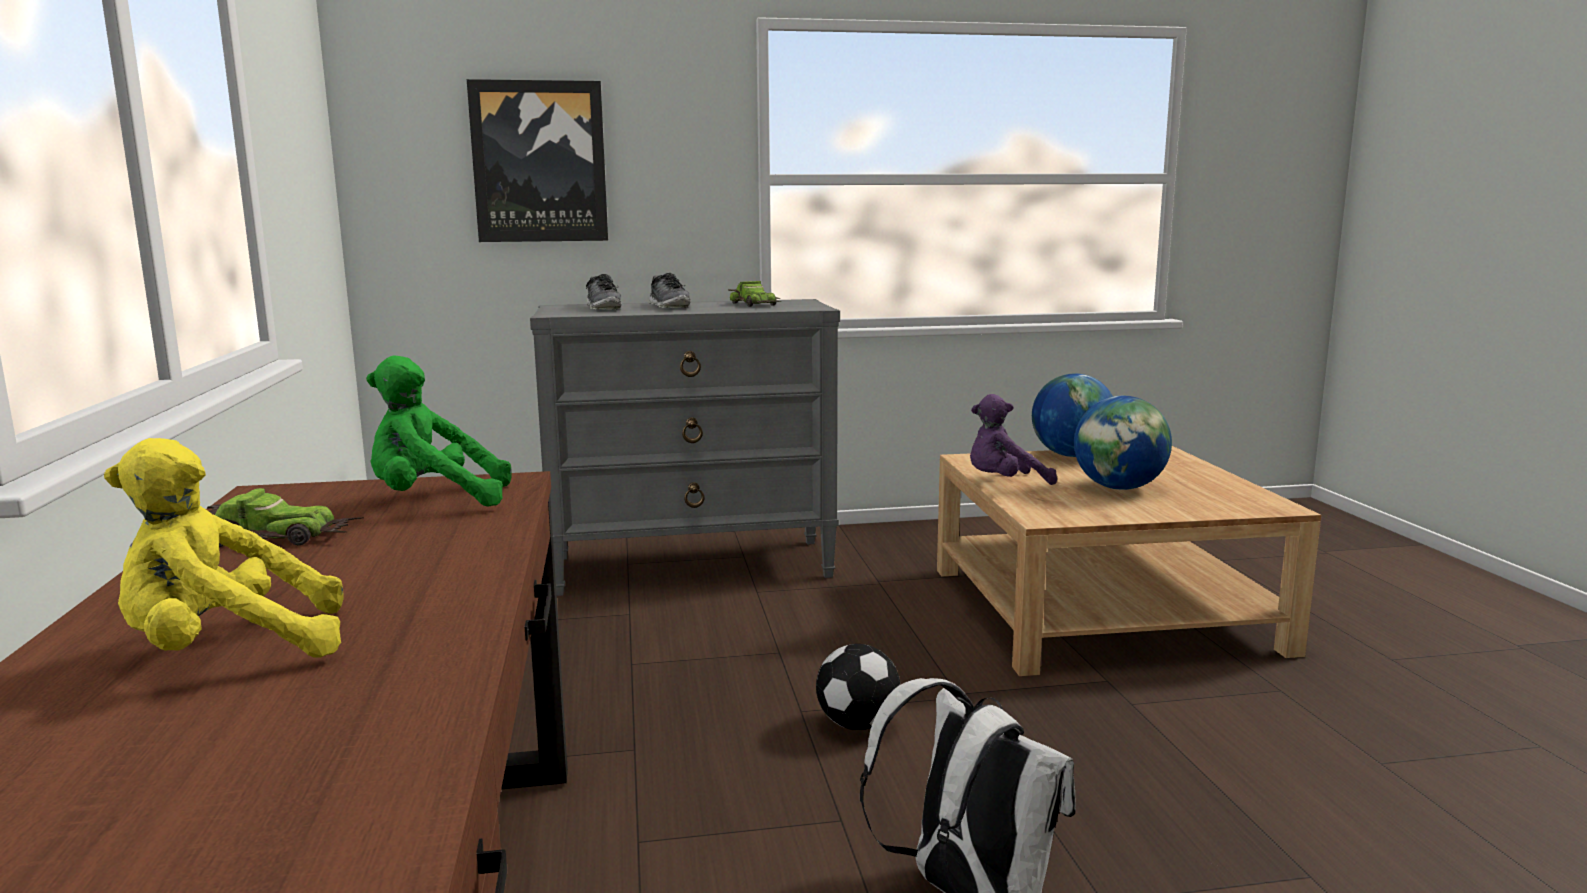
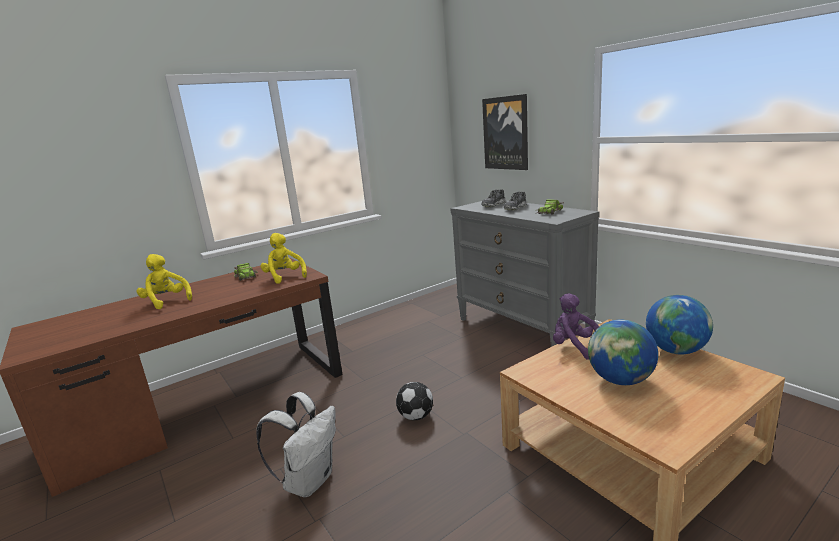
camera: 65 degrees right, 5 degrees up
(435, 501) = (284, 277): green plush toy -> yellow plush toy

